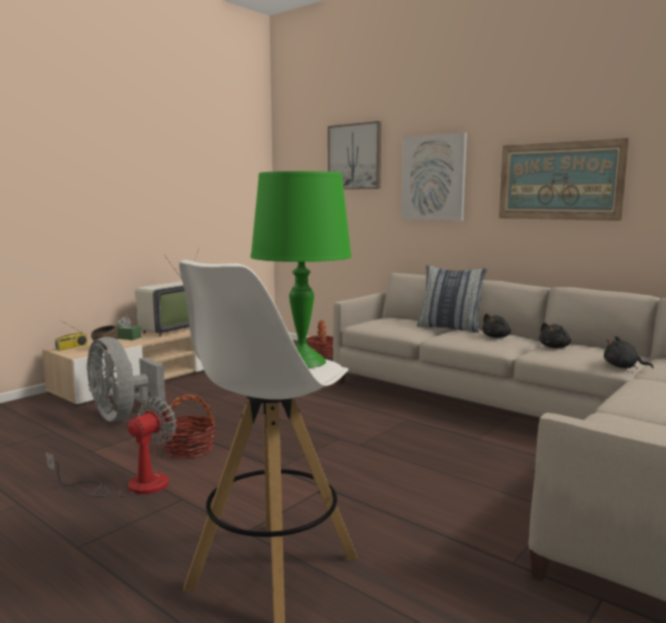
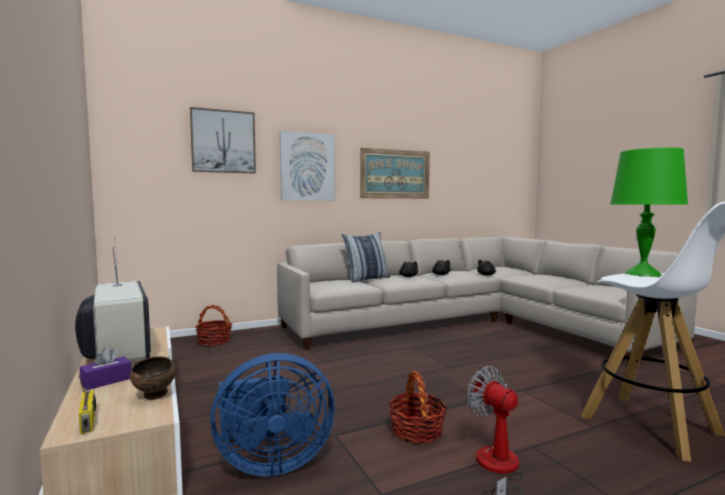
camera: 65 degrees left, 5 degrees down
(122, 415) = (270, 463): grey fan -> blue fan
(126, 337) = (106, 381): green tissue box -> purple tissue box

